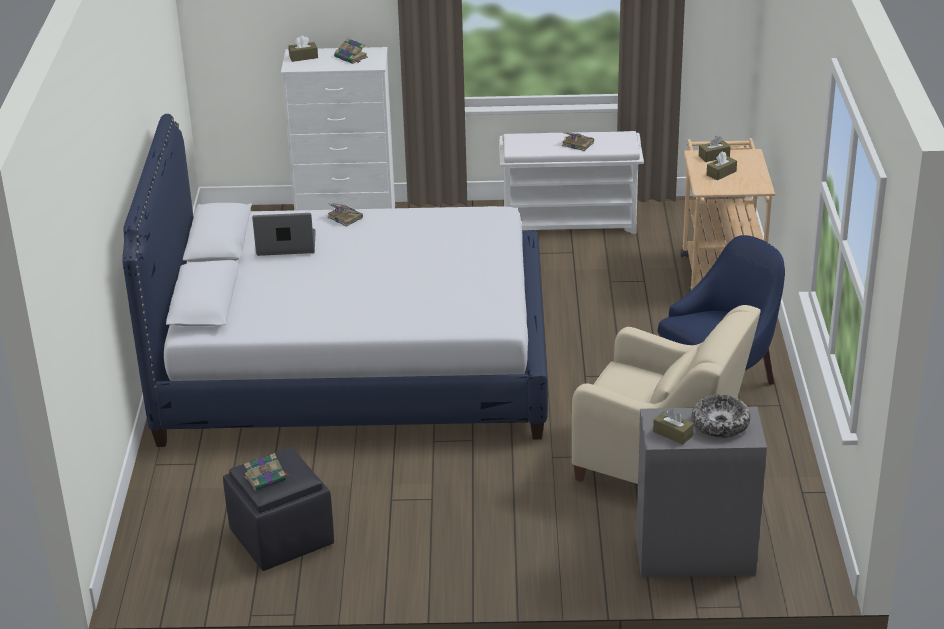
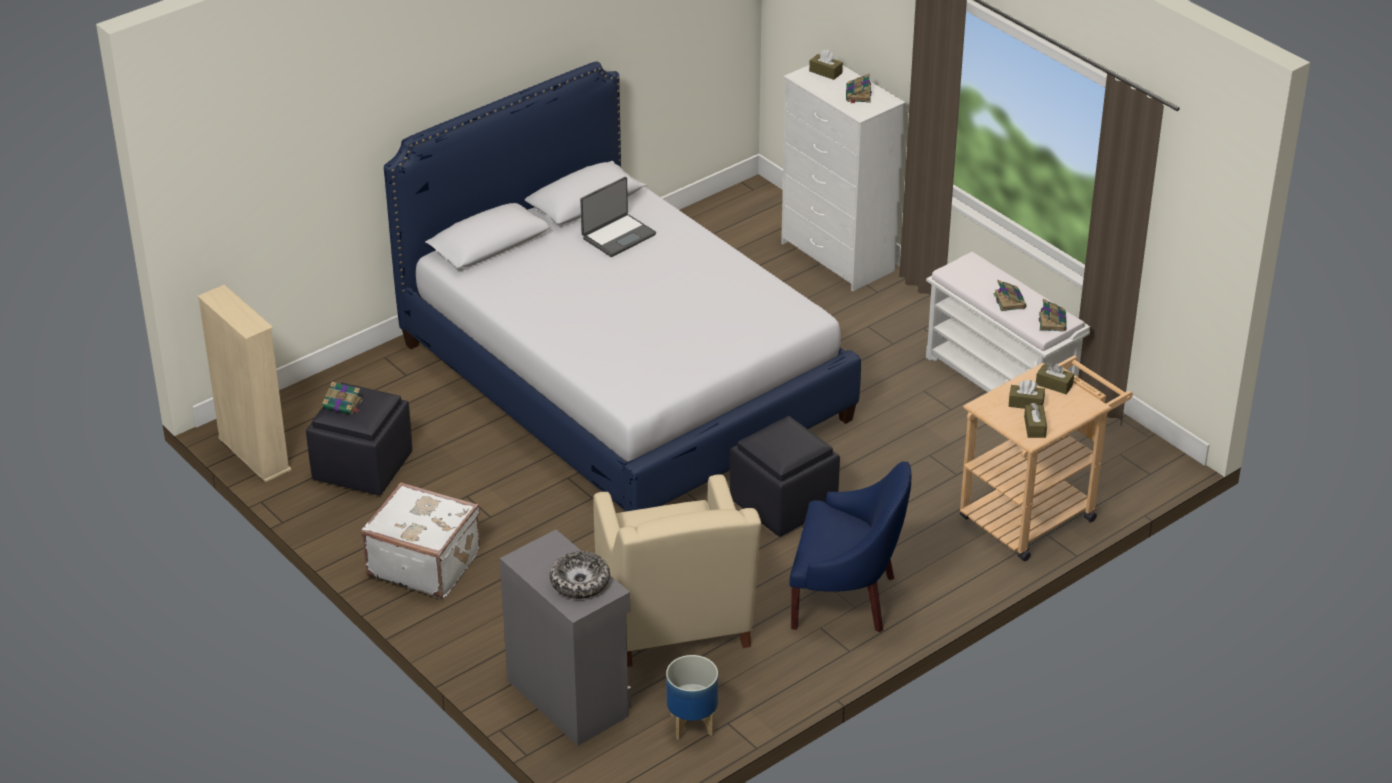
camera: 50 degrees right, 5 degrees up
(181, 591) = (254, 454): none -> beige bookcase
(286, 245) = (618, 236): laptop -> laptop turned 90 degrees clockwise
(344, 217) = (697, 241): book -> book (1052, 321)
(447, 558) = (424, 563): none -> white suitcase
(587, 360) = (783, 503): none -> black ottoman
(673, 434) = (537, 562): brown tissue box -> brown tissue box (1034, 427)
(787, 508) = (693, 724): none -> planter

